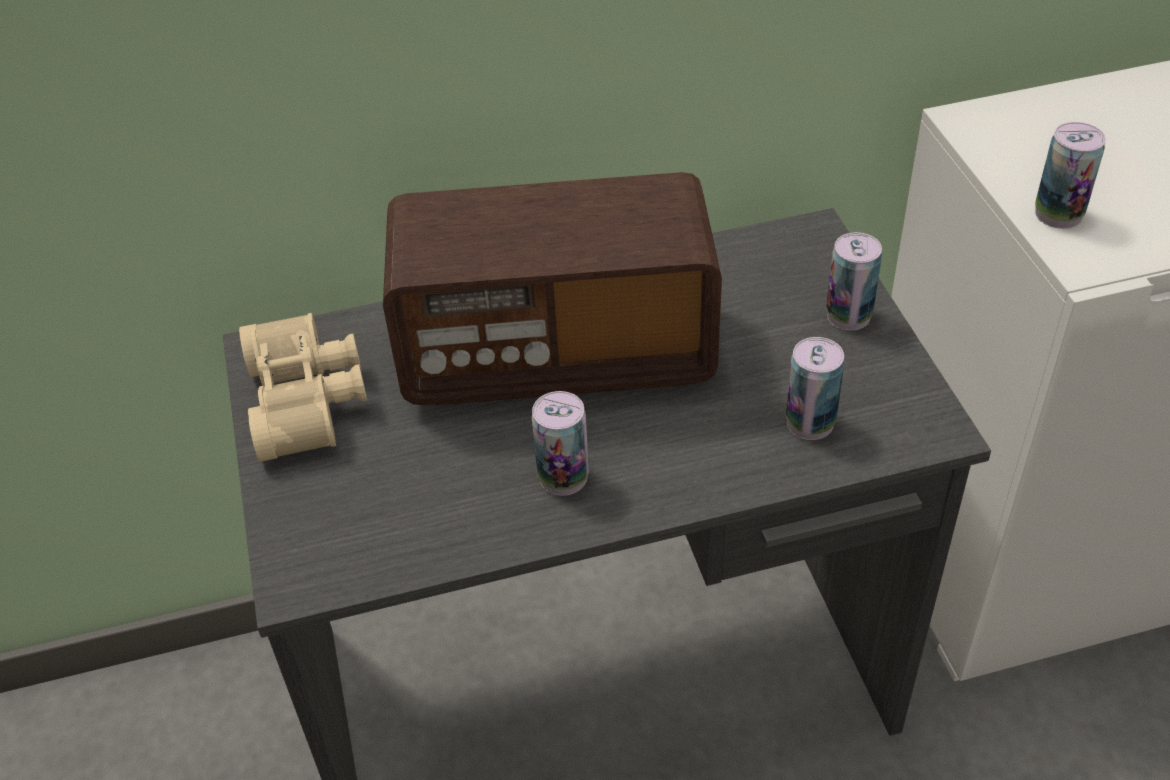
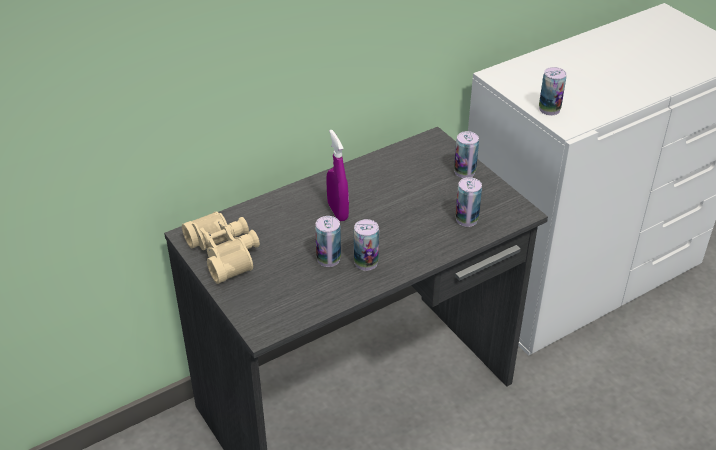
camera: 20 degrees left, 5 degrees down
(493, 453) = (328, 259): none -> can
(557, 354) = (337, 211): radio -> purple spray bottle

